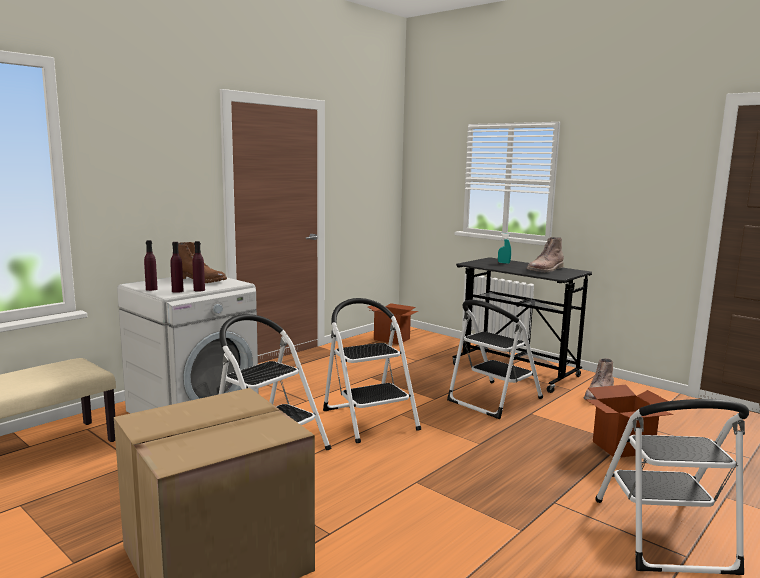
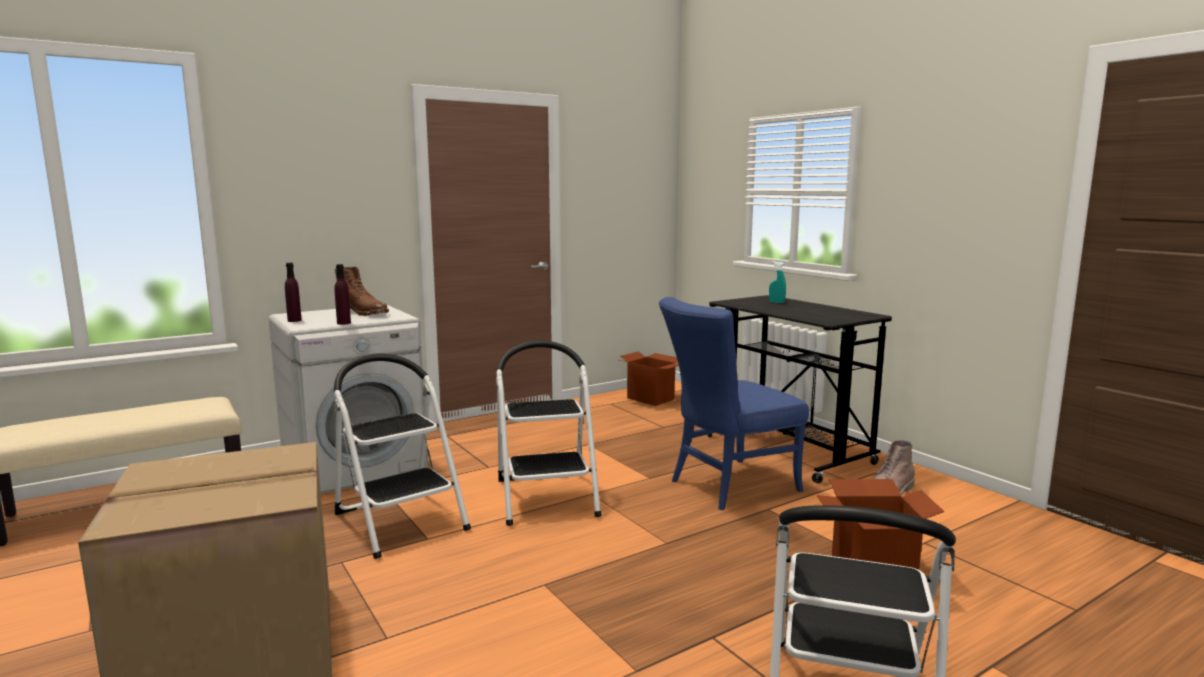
camera: 15 degrees right, 0 degrees up
(177, 291) = (318, 323): purple bottle -> none
(492, 400) = (727, 486): step ladder -> blue chair
(545, 270) = (824, 312): brown boot -> none

